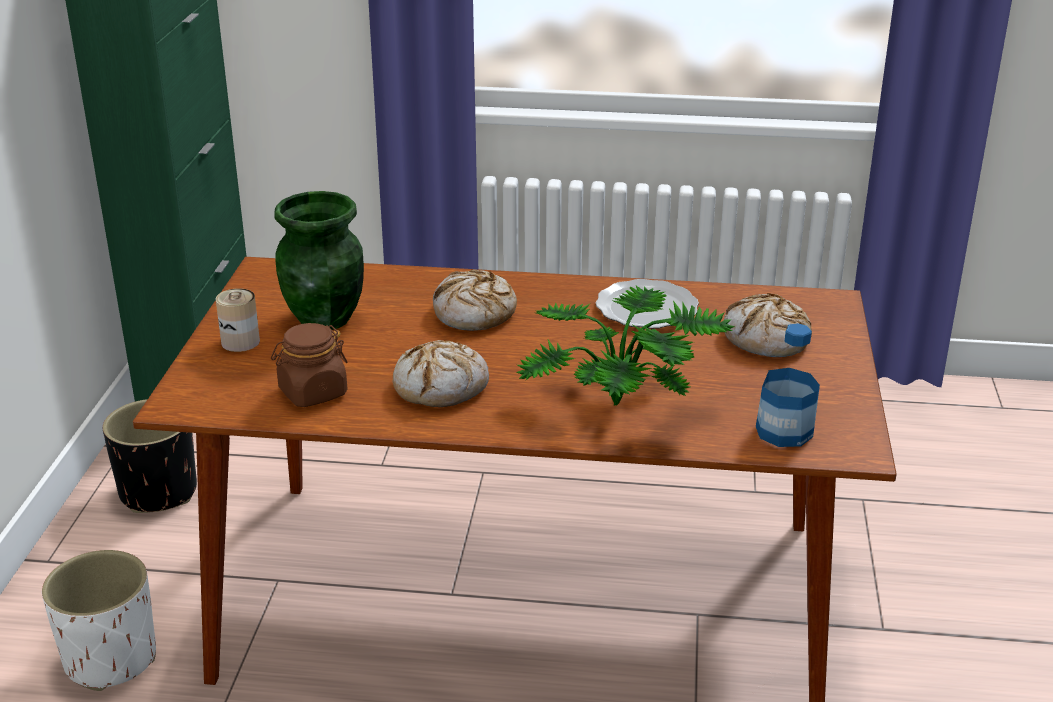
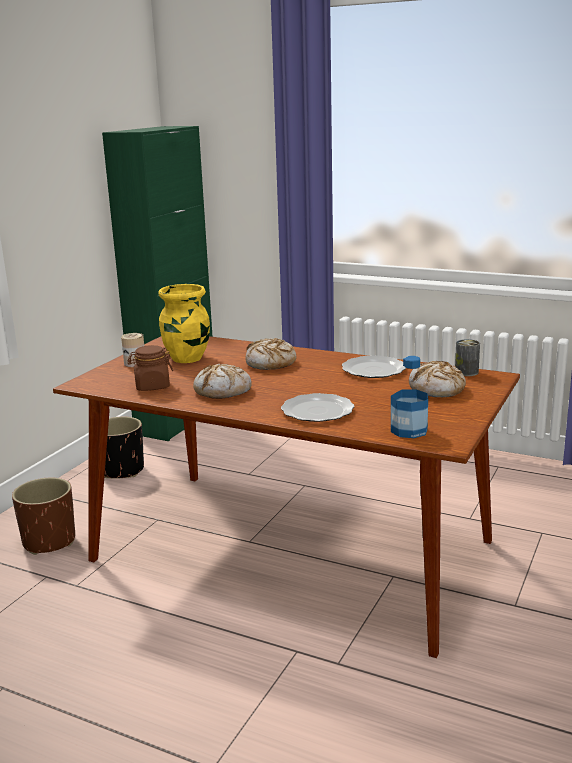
camera: 20 degrees right, 10 degrees down
(111, 659) = (49, 541): white planter -> brown planter
(326, 319) = (187, 358): green vase -> yellow vase
(621, 410) = (316, 411): potted plant -> plate
(785, 297) = (466, 372): none -> can

